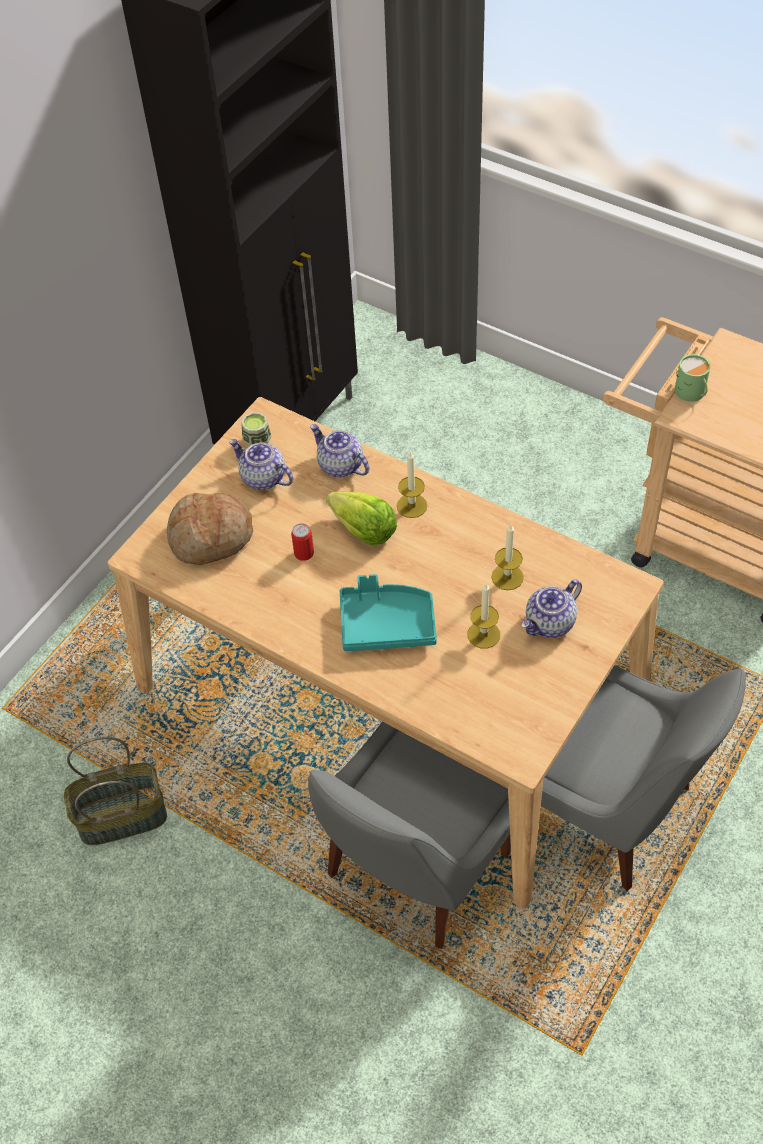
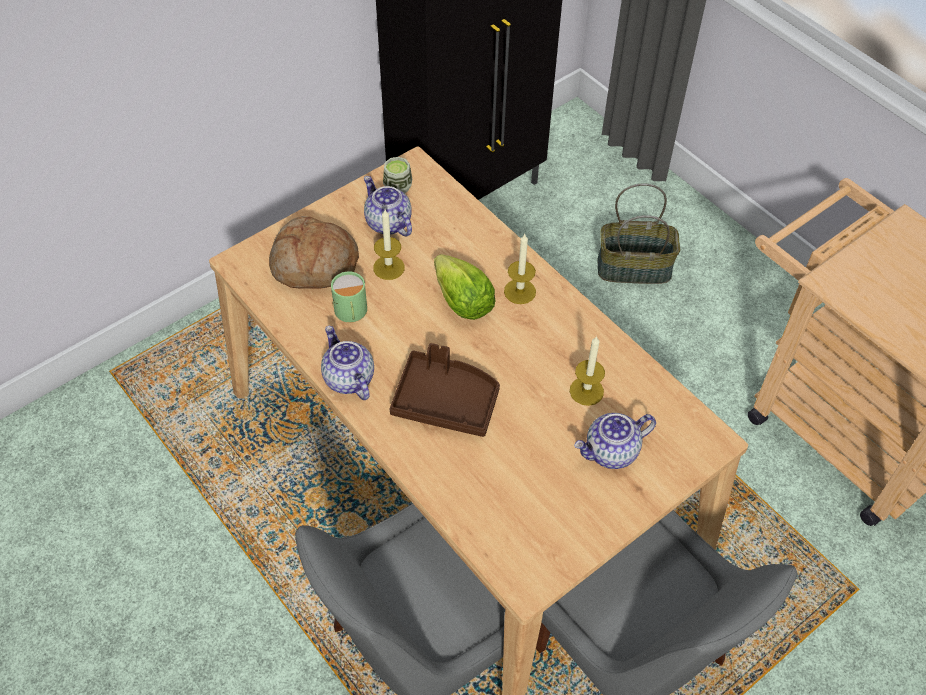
camera: 15 degrees right, 0 degrees up
(122, 815) = (171, 505): basket -> basket (634, 267)
(304, 553) = (395, 306): can -> none
(340, 465) = (466, 232): teapot -> teapot (348, 379)
(387, 624) = (446, 401): turquoise tray -> brown tray
(483, 634) = (538, 442): candle -> candle (389, 267)
(691, 393) = (849, 260): green mug -> green mug (350, 312)

